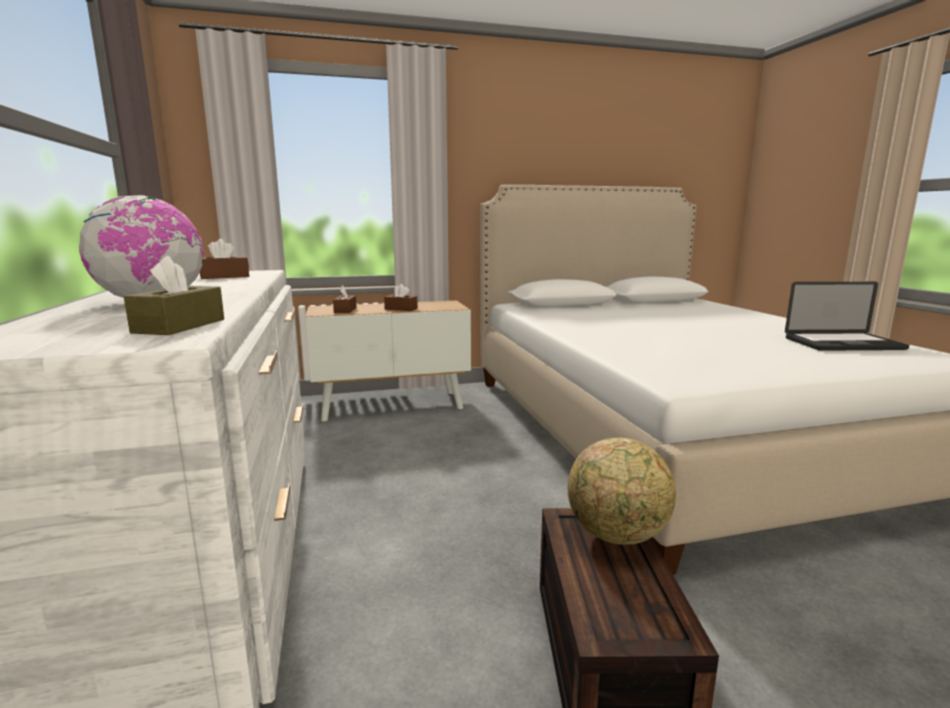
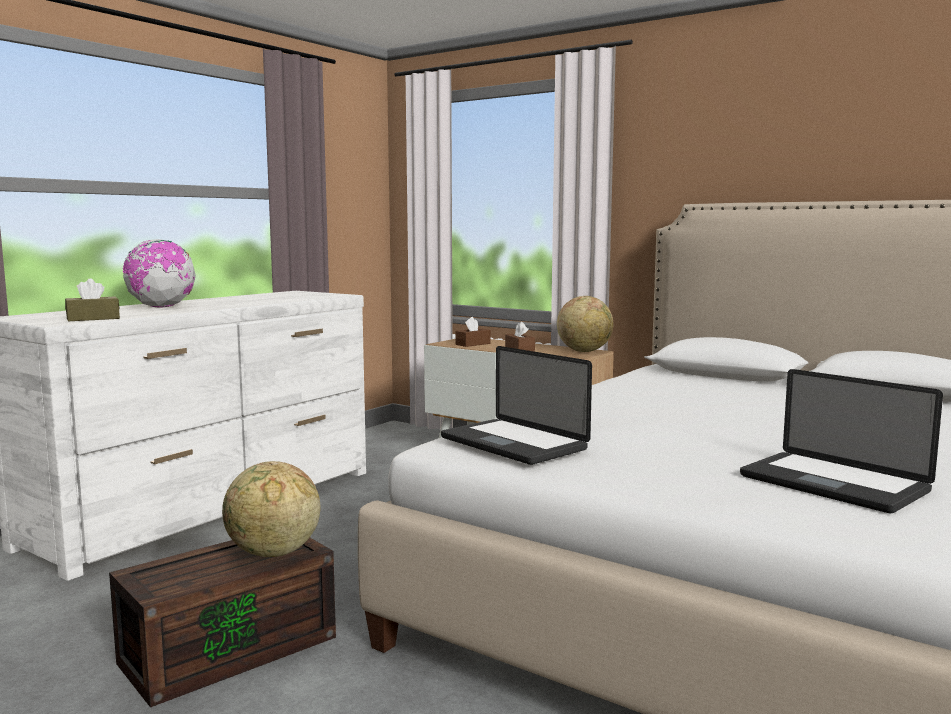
camera: 50 degrees right, 5 degrees down
(224, 277) = (292, 296): brown tissue box -> none
(443, 303) = (584, 351): none -> globe
(707, 365) = (513, 443): none -> laptop

